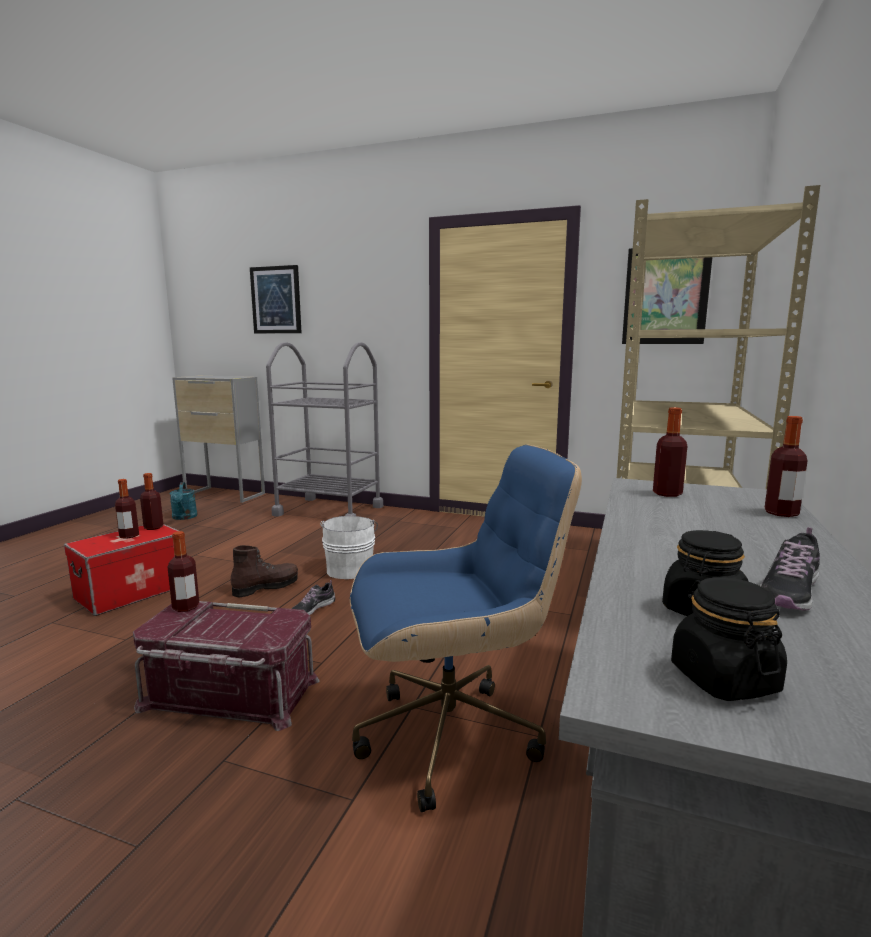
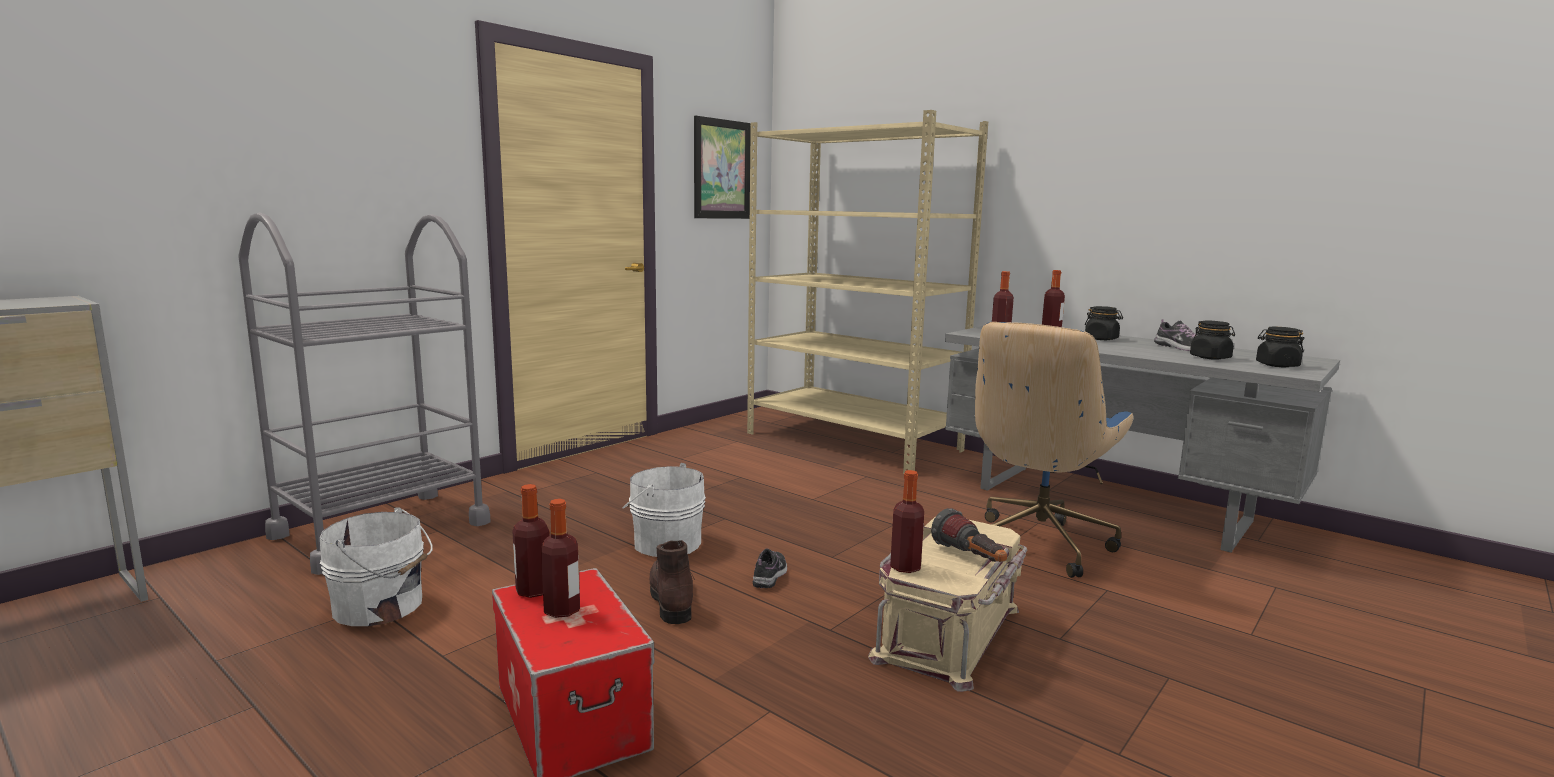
camera: 70 degrees left, 0 degrees up
(184, 517) = (132, 671): turquoise watering can -> none
(211, 633) = (970, 559): none -> flashlight
(228, 694) = (950, 633): red storage box -> beige storage box
(242, 533) = (382, 607): none -> white bucket
(276, 300) = (132, 112): picture -> none
(312, 609) = (770, 575): shoe -> shoe turned 135 degrees counterclockwise
(454, 737) = (1037, 547): blue office chair -> blue office chair turned 150 degrees counterclockwise
(756, 539) = (1101, 339): none -> black jar

